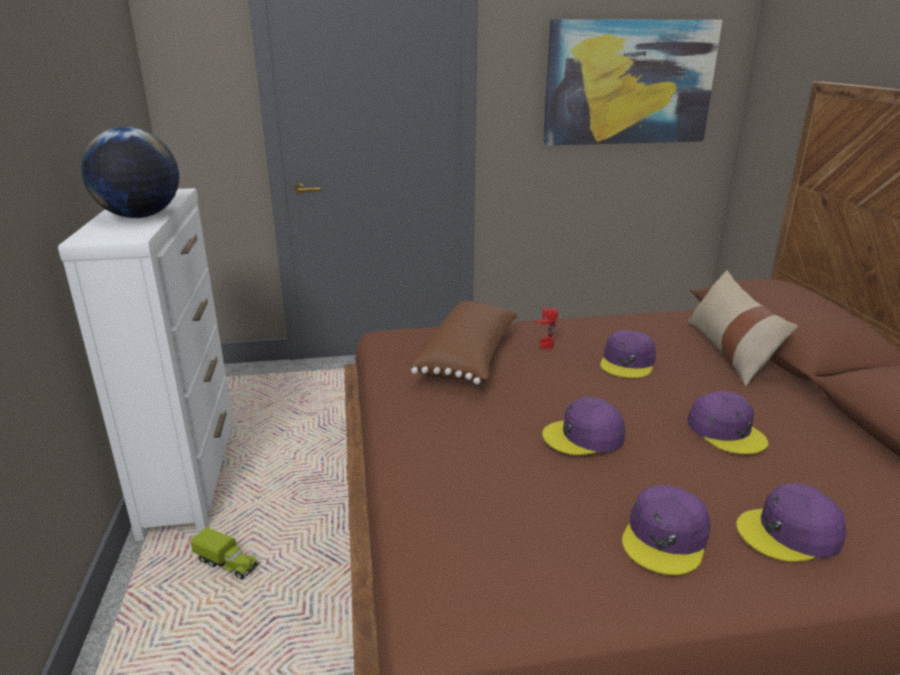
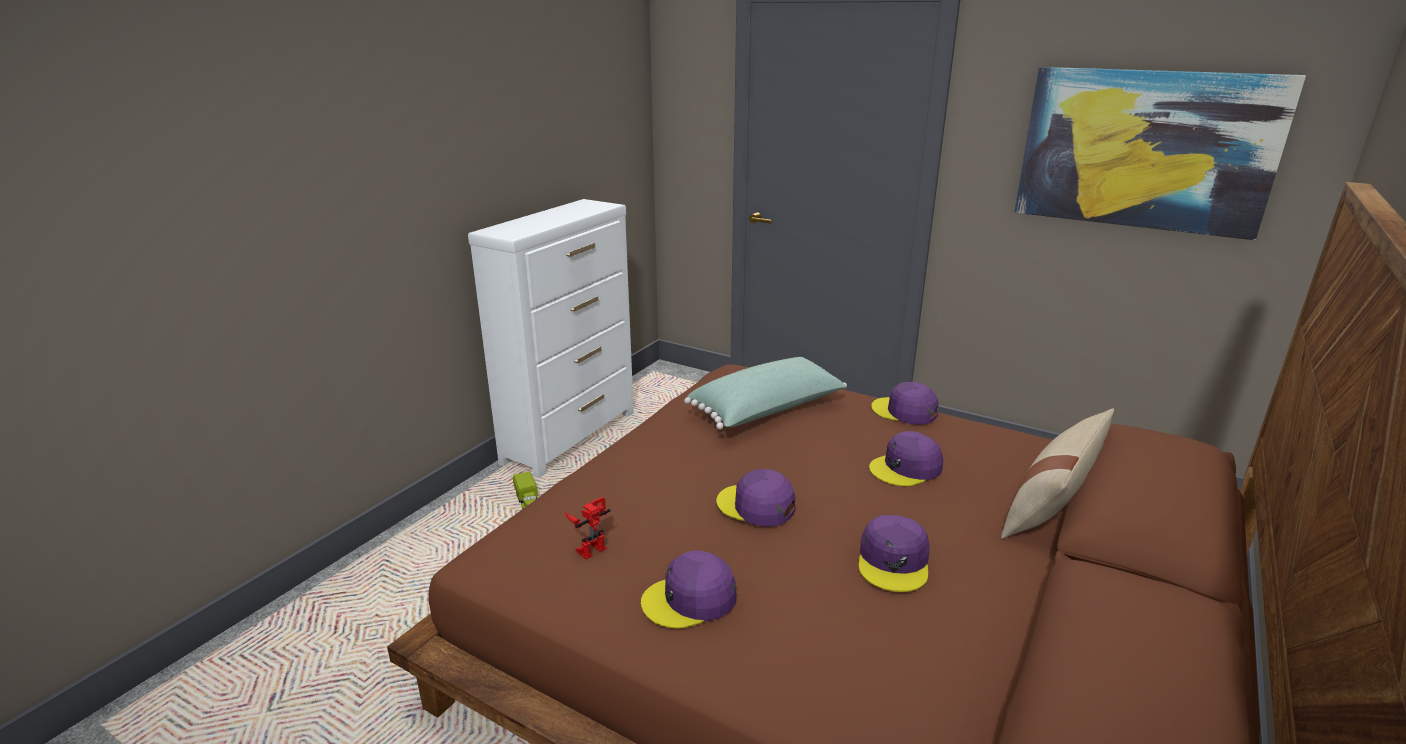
camera: 40 degrees right, 0 degrees up
(140, 216) = (545, 221): globe -> none
(469, 358) = (768, 411): brown pillow -> green pillow
(543, 344) = (854, 423): toy robot -> toy robot (590, 547)
(789, 533) = (796, 654): purple cap -> purple cap (904, 411)

